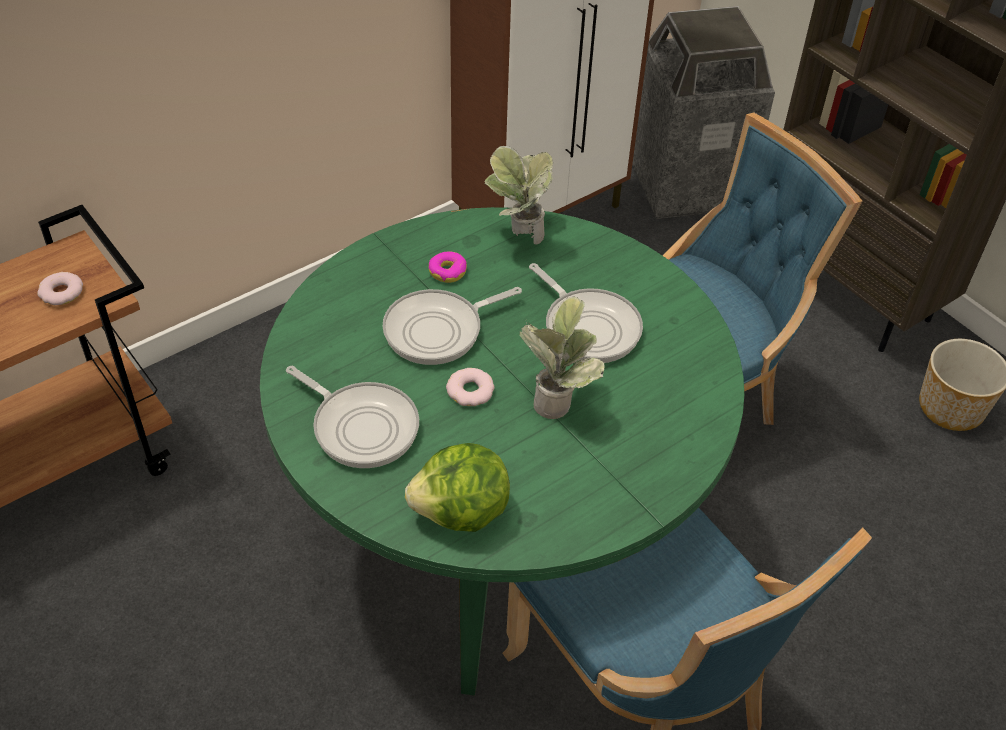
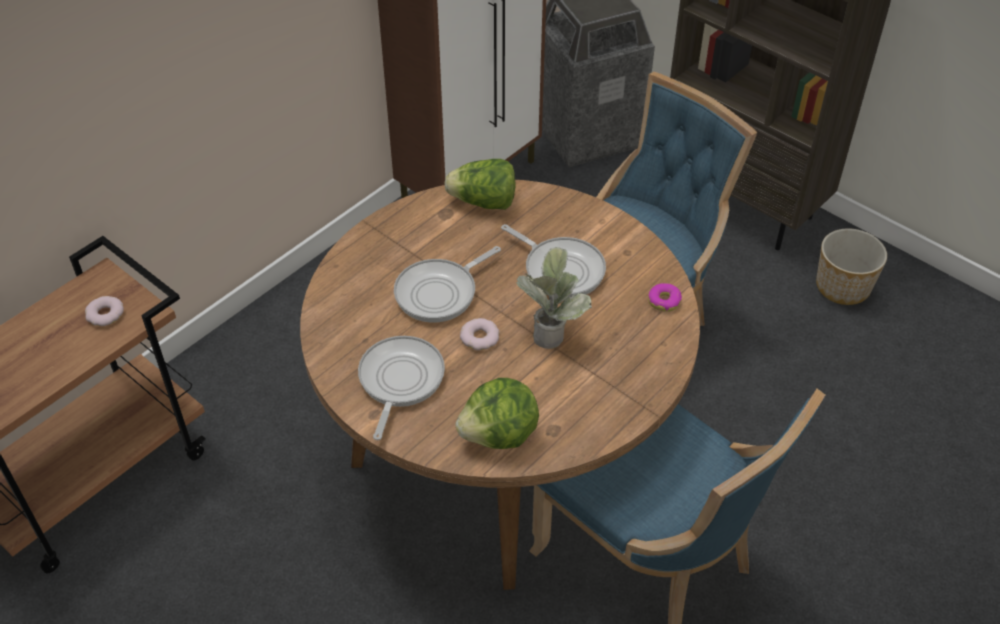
camera: 10 degrees left, 0 degrees up
(361, 426) = (399, 381): frying pan -> frying pan turned 105 degrees counterclockwise
(448, 271) = (433, 242): donut -> donut (664, 301)
(496, 534) = (500, 456): green dining table -> brown dining table
(519, 235) = (483, 202): potted plant -> lettuce

